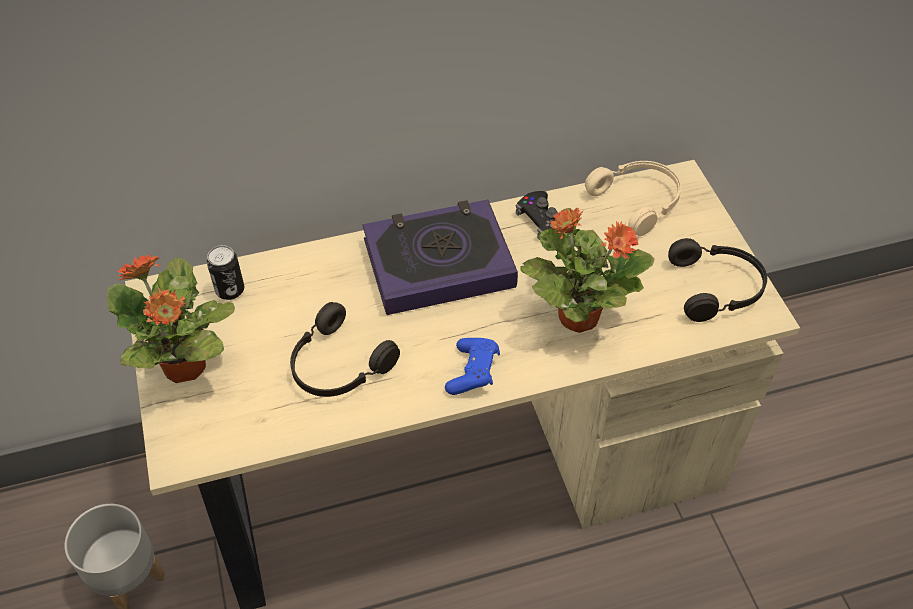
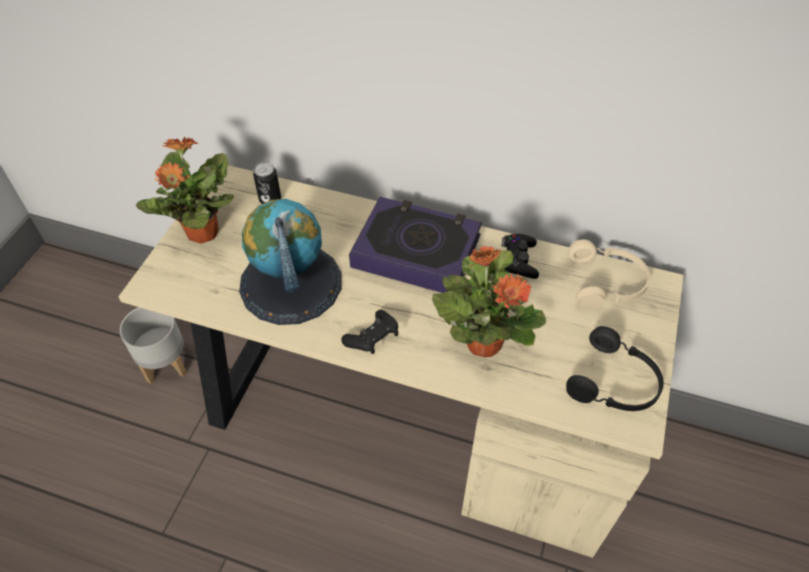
camera: 35 degrees right, 0 degrees up
(337, 366) = (290, 283): black headphones -> globe
(473, 373) = (373, 339): blue game controller -> black game controller

